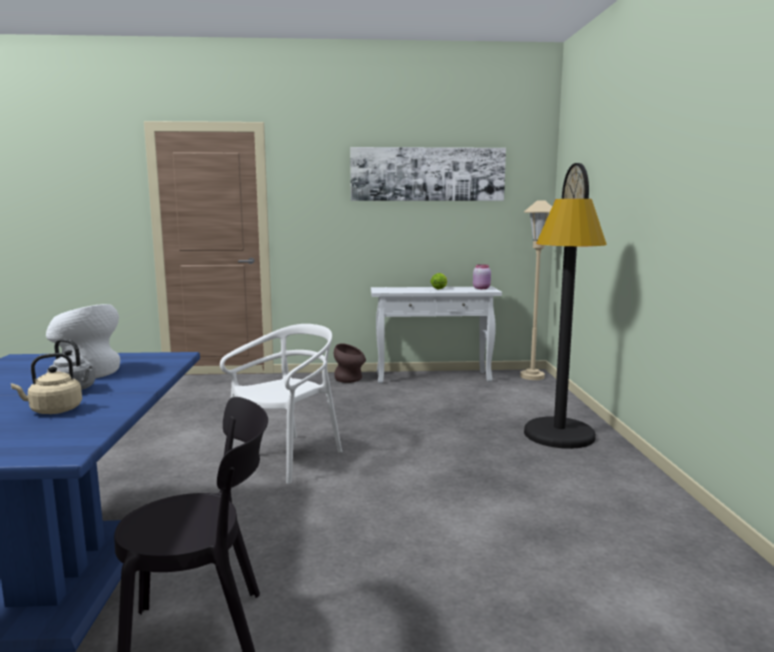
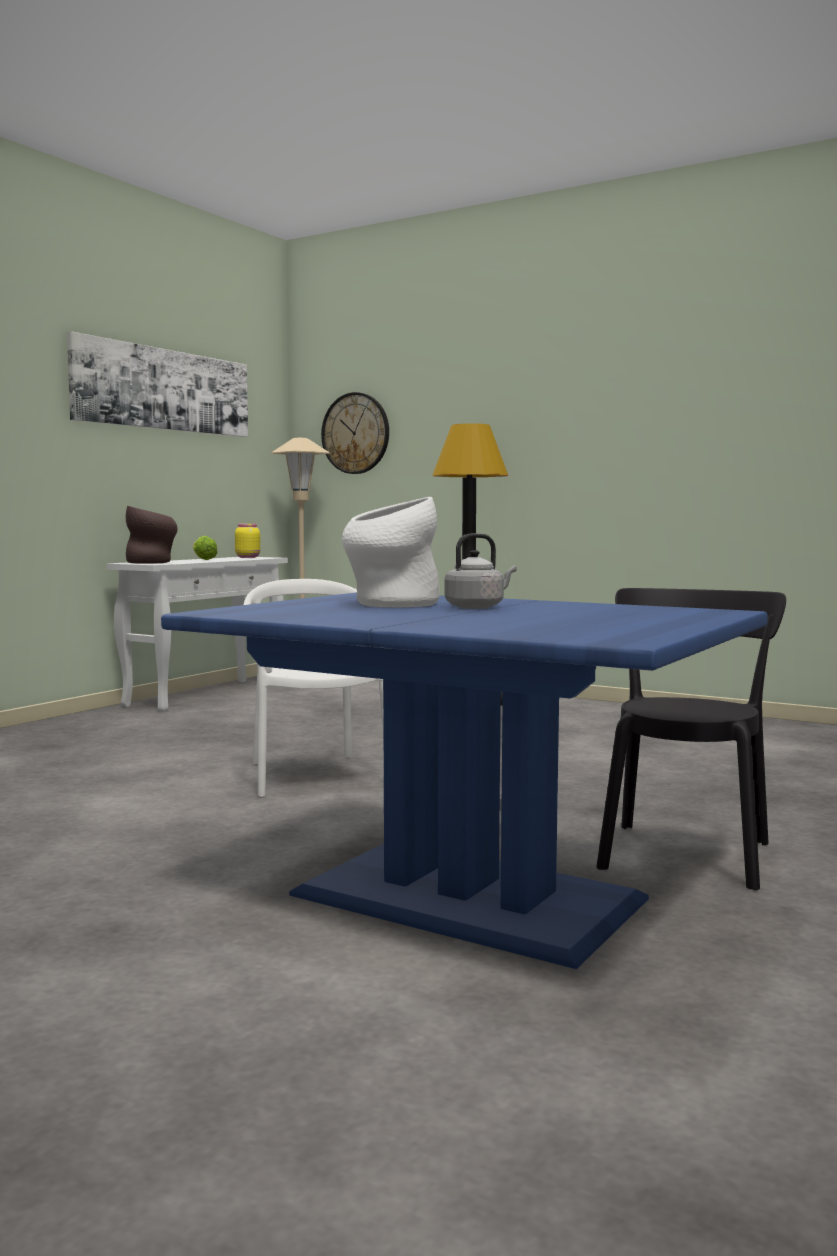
camera: 55 degrees left, 5 degrees down
(53, 411) = (564, 610): beige kettle -> none
(350, 379) = (109, 717): brown vase -> brown vase (153, 562)
(481, 288) = (248, 557): pink jar -> yellow jar

